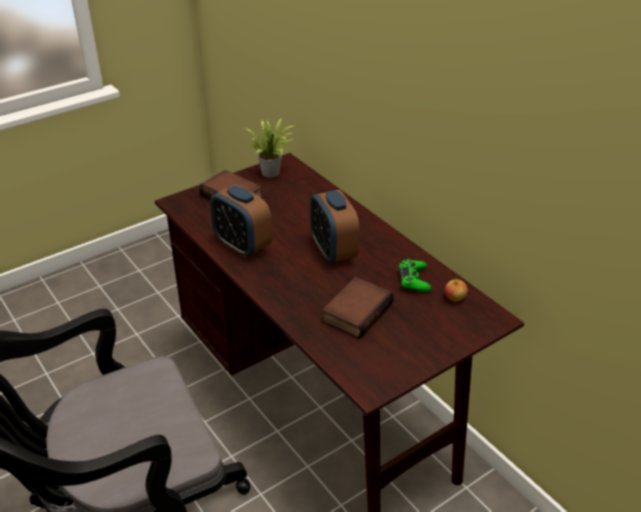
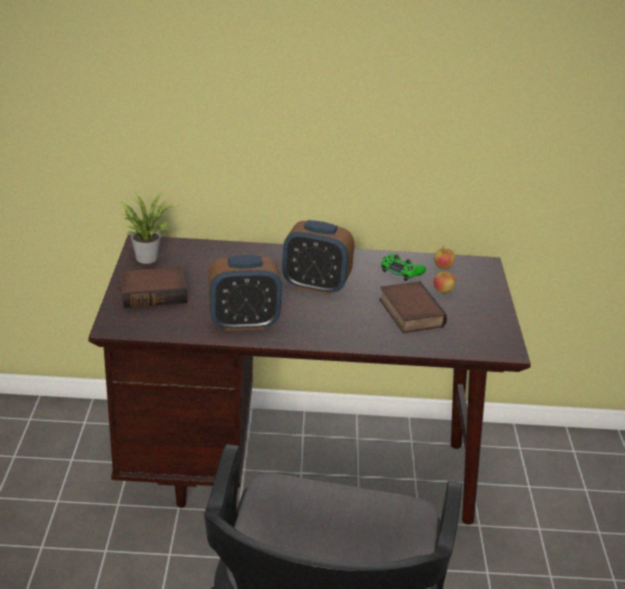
camera: 55 degrees left, 5 degrees down
(415, 314) = (443, 291): none -> apple

